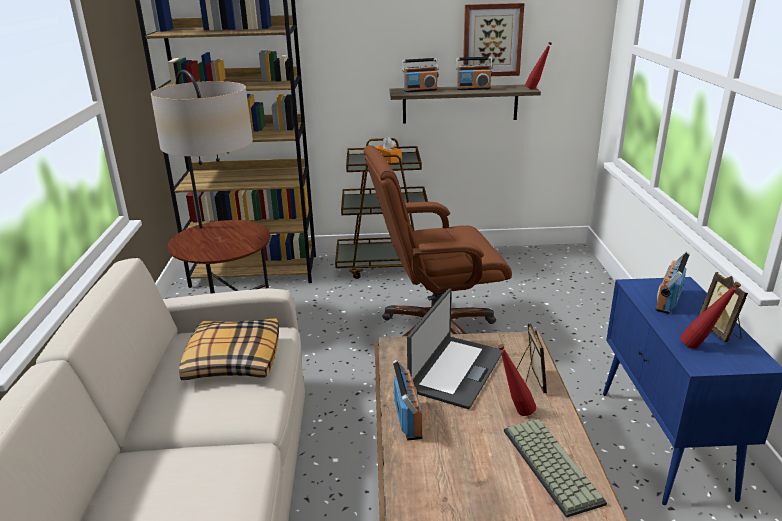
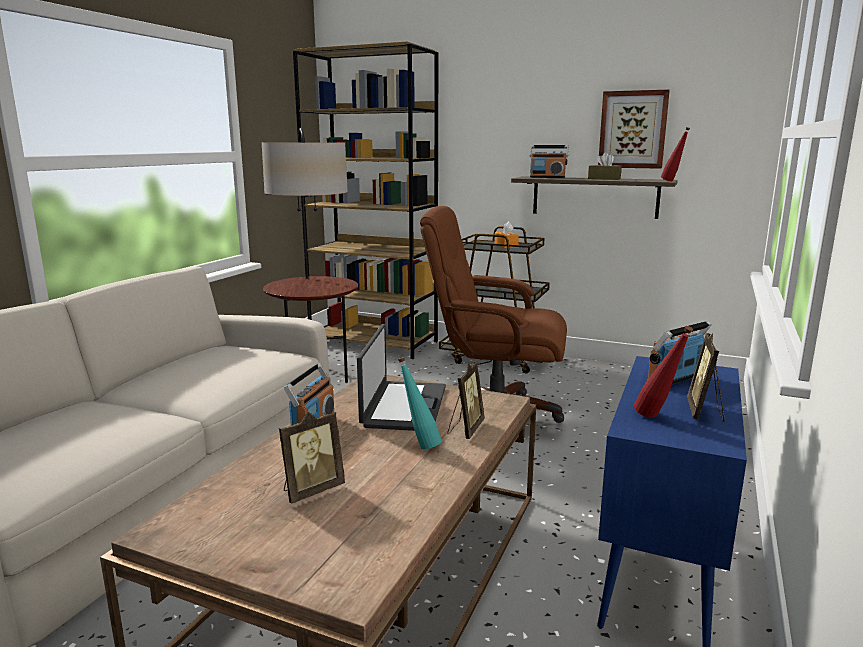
camera: 25 degrees right, 10 degrees down
(232, 360) = (234, 363): pillow -> none
(455, 371) = (403, 406): laptop -> laptop turned 45 degrees counterclockwise
(473, 89) = (604, 178): radio -> brown tissue box
(487, 491) = (311, 490): none -> picture frame
(514, 411) = (419, 445): red bottle -> turquoise bottle
(548, 465) = (397, 489): keyboard -> none

